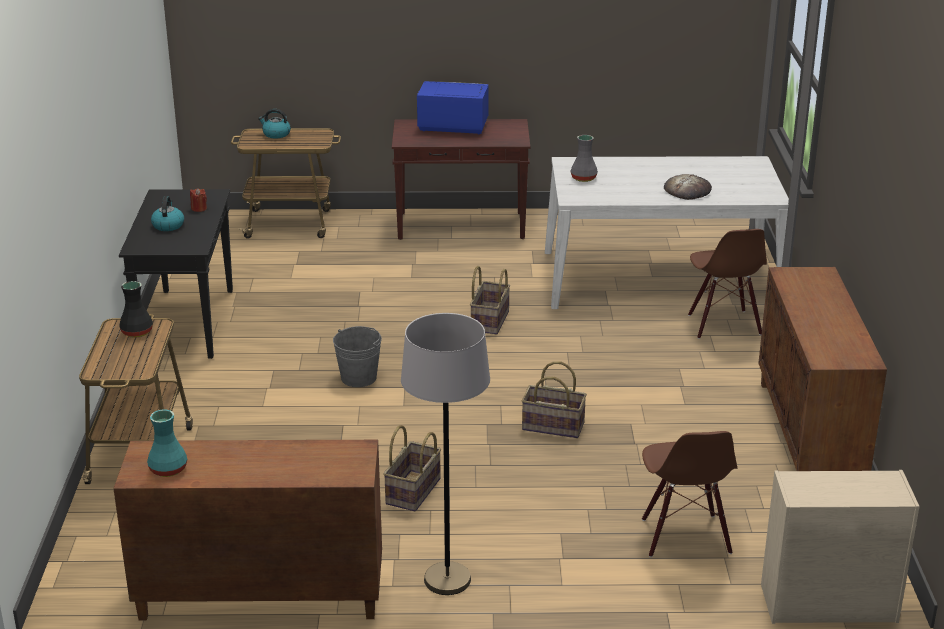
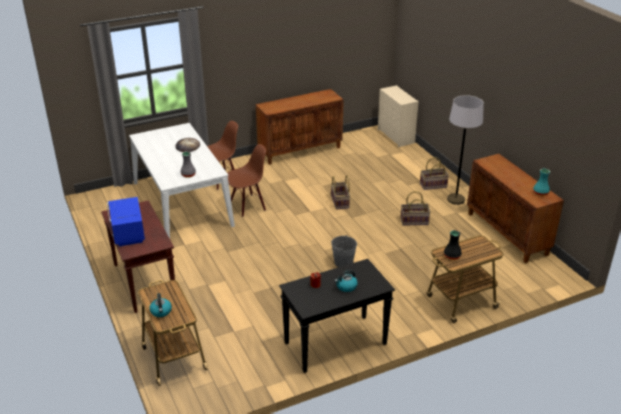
camera: 115 degrees left, 5 degrees up
(489, 321) = (259, 241): basket -> basket (433, 185)
(684, 536) = (386, 163): brown chair -> brown chair (247, 206)

